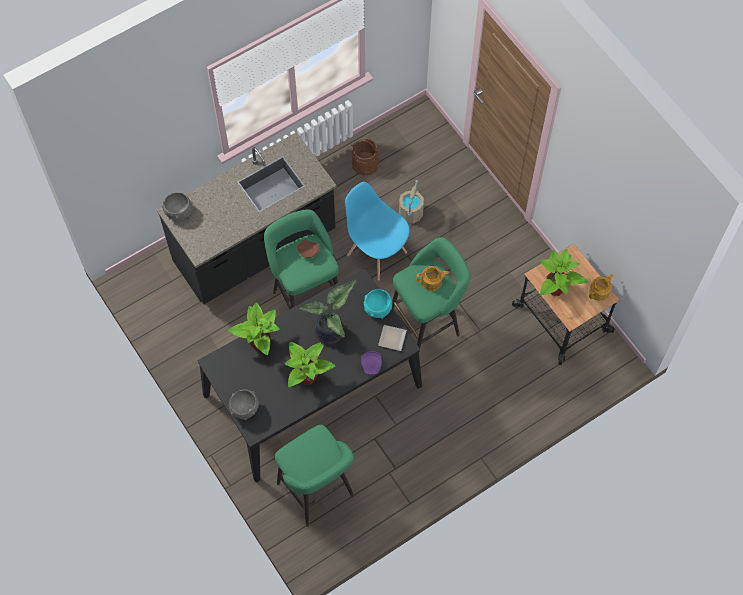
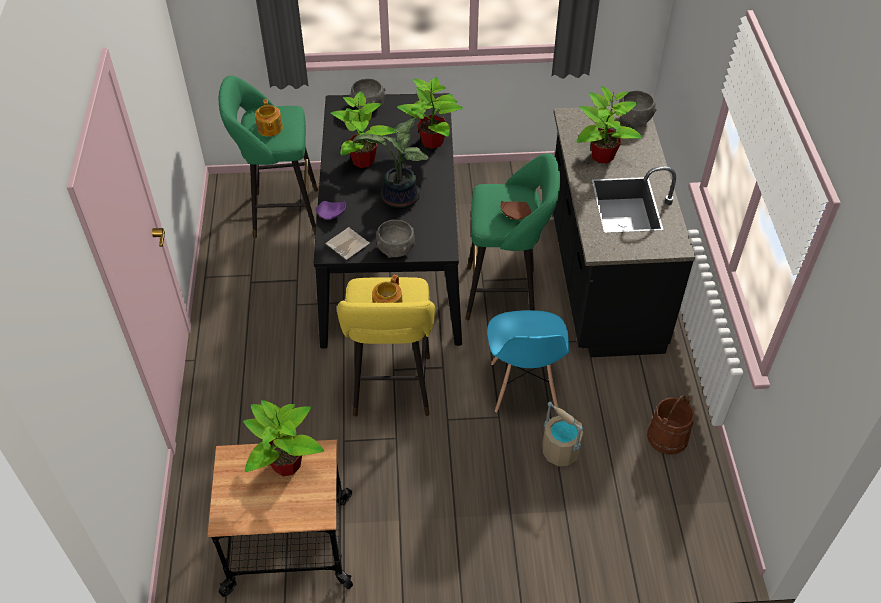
camera: 120 degrees right, 15 degrees down
(231, 216) = (601, 155): none -> potted plant
(377, 253) = (523, 386): blue chair -> blue chair turned 105 degrees clockwise
(377, 308) = (396, 249): turquoise bowl -> grey bowl
(427, 324) = (391, 390): green stool -> yellow stool
(599, 291) = (239, 516): teapot -> teapot (269, 129)

